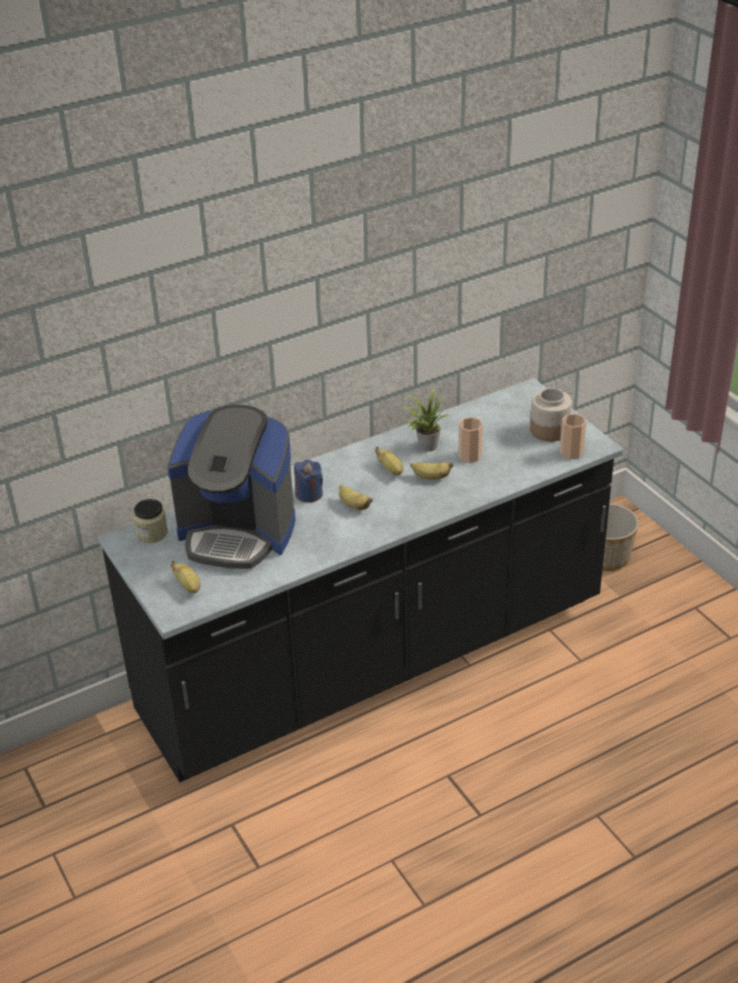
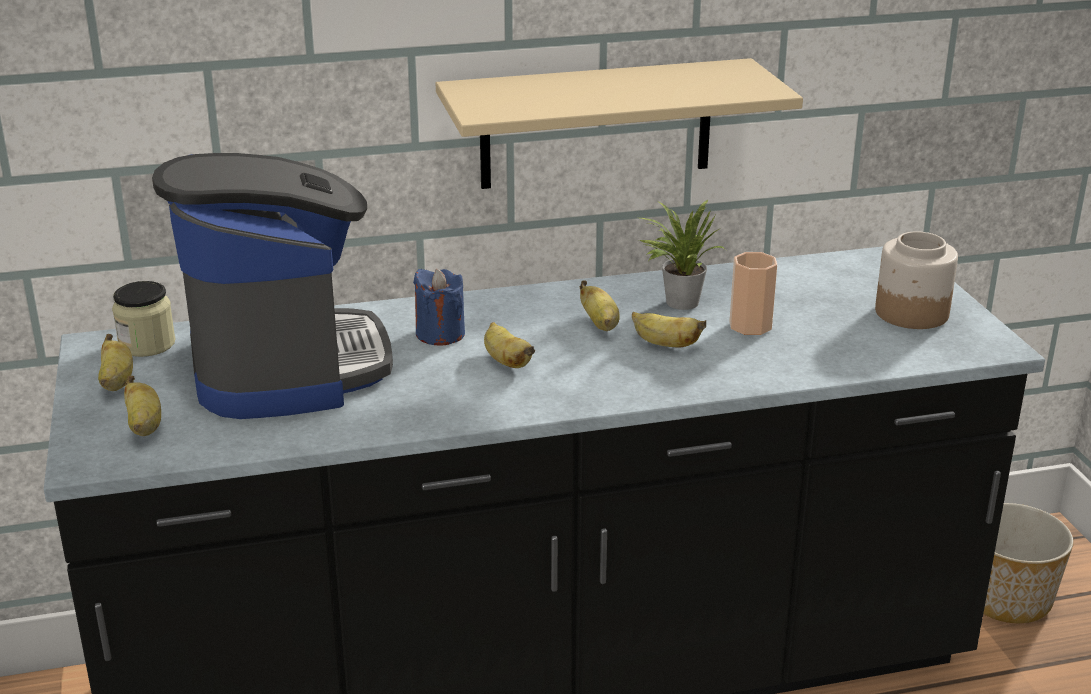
camera: 15 degrees right, 10 degrees down
(153, 562) = (116, 382): none -> banana
(237, 532) = (284, 366): coffee machine -> coffee machine turned 135 degrees counterclockwise
(367, 356) = (596, 124): none -> beige shelf
(571, 452) = (941, 348): cup -> none

